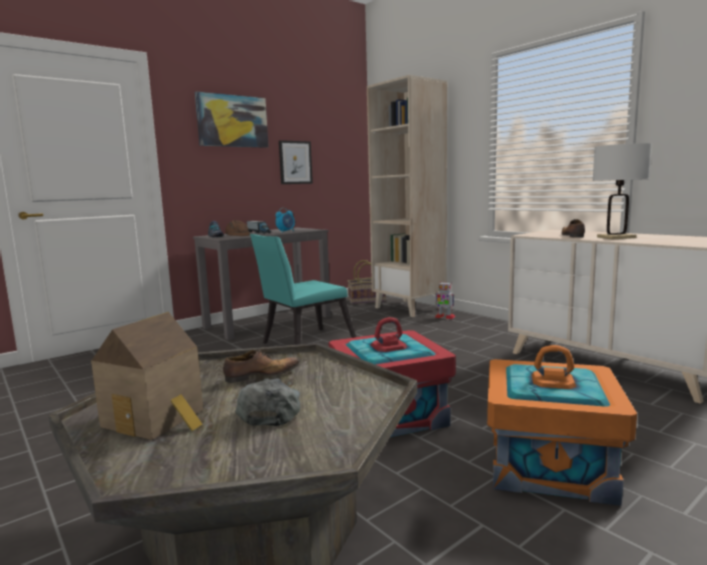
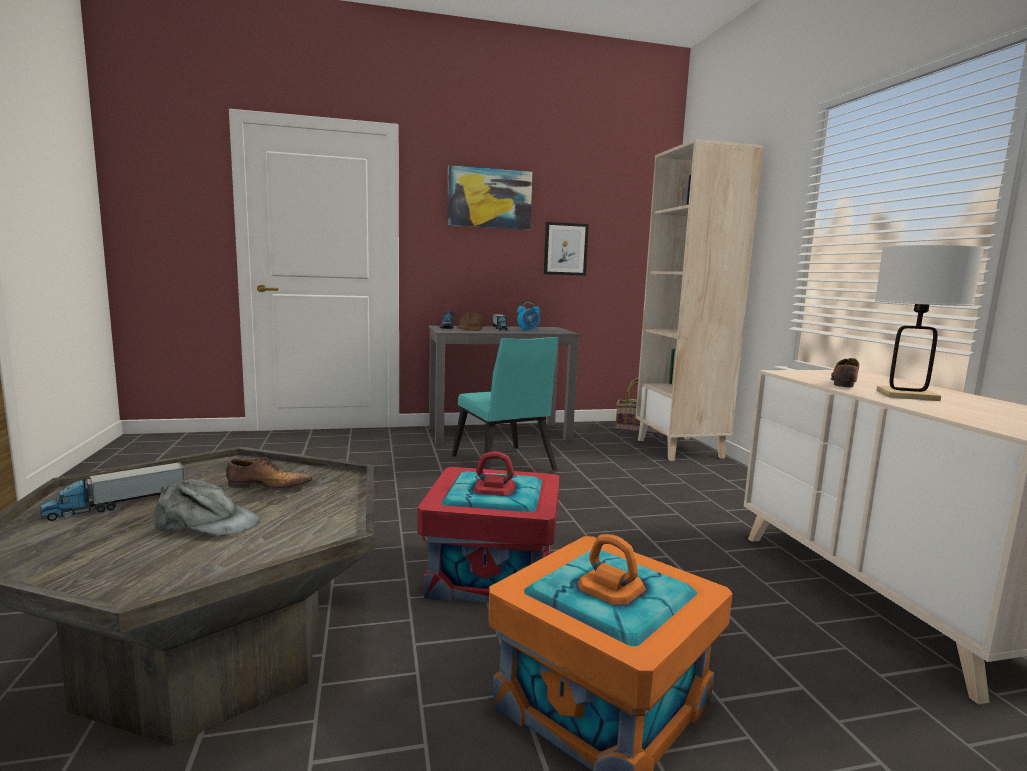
camera: 25 degrees right, 0 degrees up
(157, 419) = (117, 505): toy house -> toy truck
(270, 409) = (207, 523): grey cap -> grey cap turned 75 degrees clockwise
(303, 343) = (504, 466): turquoise chair -> turquoise chair turned 105 degrees counterclockwise
(444, 317) = (713, 469): toy robot -> none

